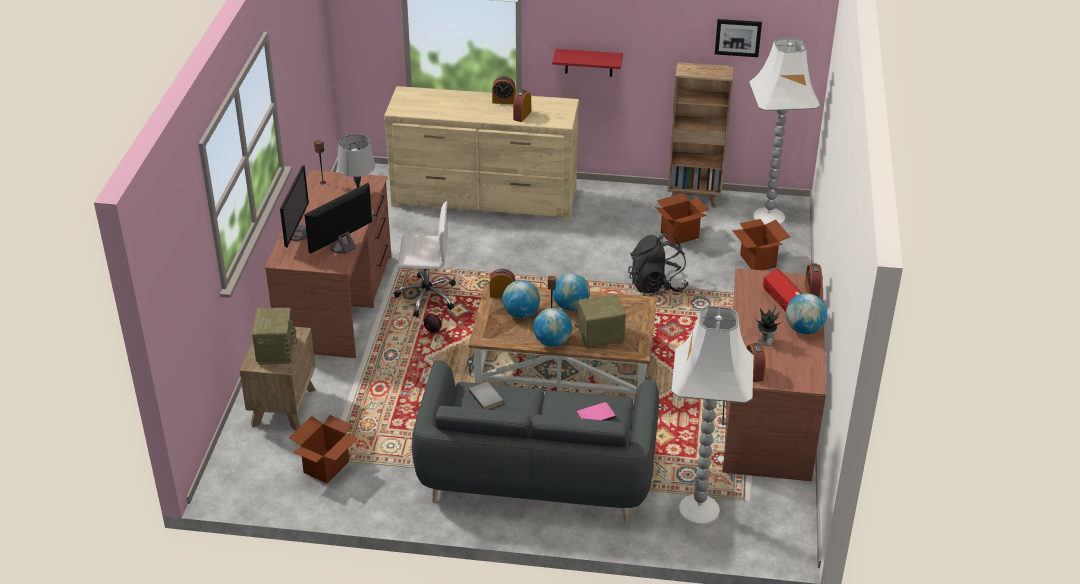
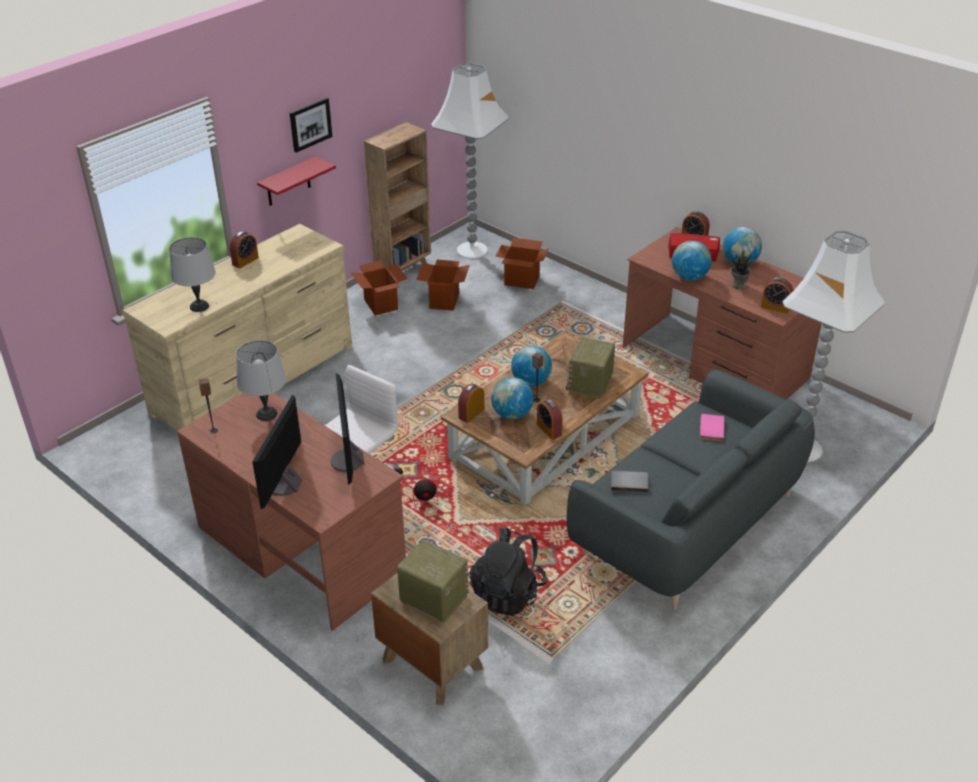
camera: 55 degrees left, 0 degrees up
(297, 233) = (284, 484): monitor -> monitor turned 120 degrees counterclockwise
(326, 467) = (560, 668): cardboard box -> cardboard box (381, 305)
(430, 110) = (199, 306): none -> grey table lamp
(522, 115) = (284, 261): alarm clock -> alarm clock (549, 429)
(552, 342) = (571, 414): globe -> globe (689, 277)
(657, 284) = (496, 341): black backpack -> black backpack (508, 593)
(738, 37) = (401, 91): picture -> picture (310, 124)

